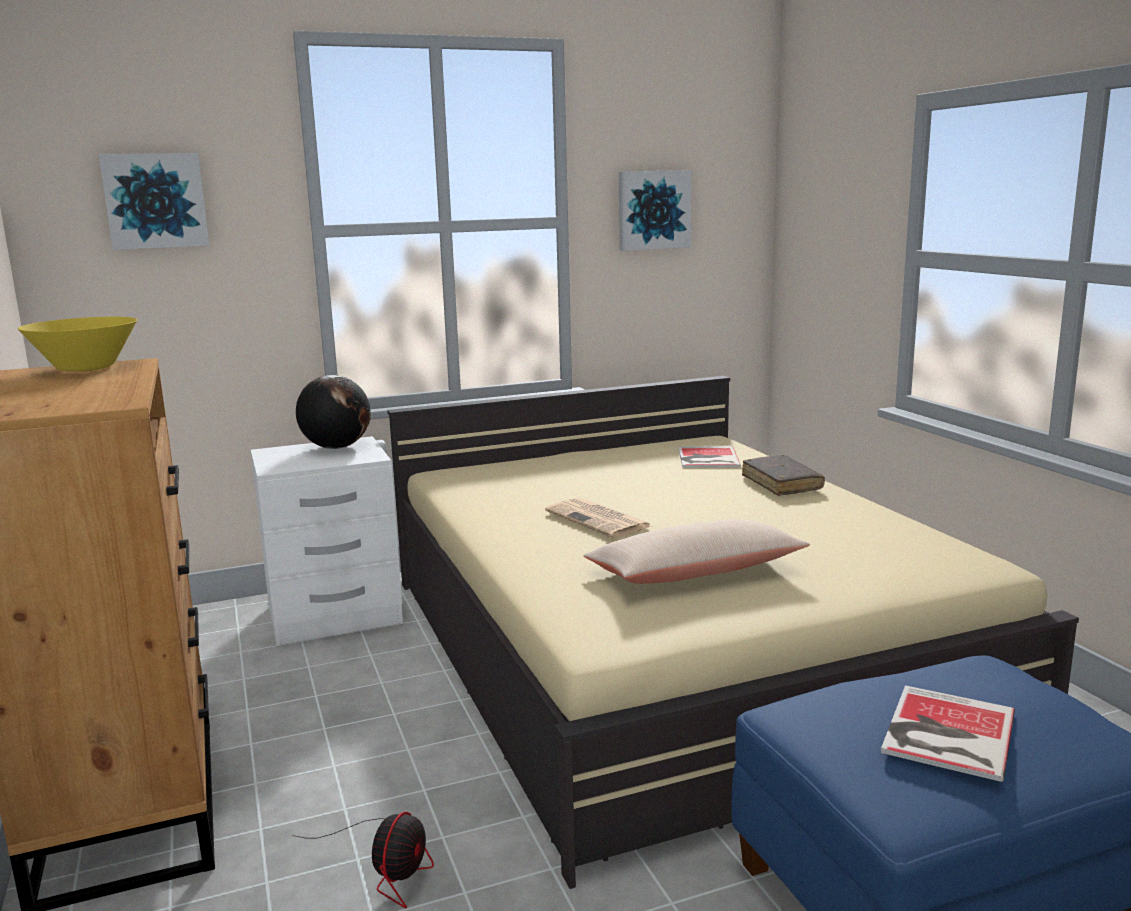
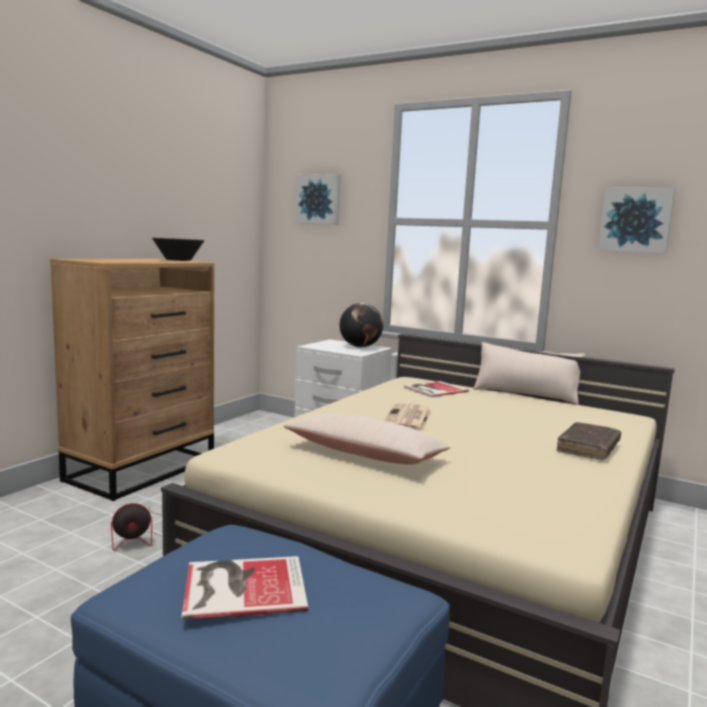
camera: 50 degrees right, 5 degrees down
(85, 368) = (178, 260): yellow bowl -> black bowl
(586, 448) = (525, 394): none -> beige pillow
(706, 458) = (585, 421): book -> book (434, 389)

